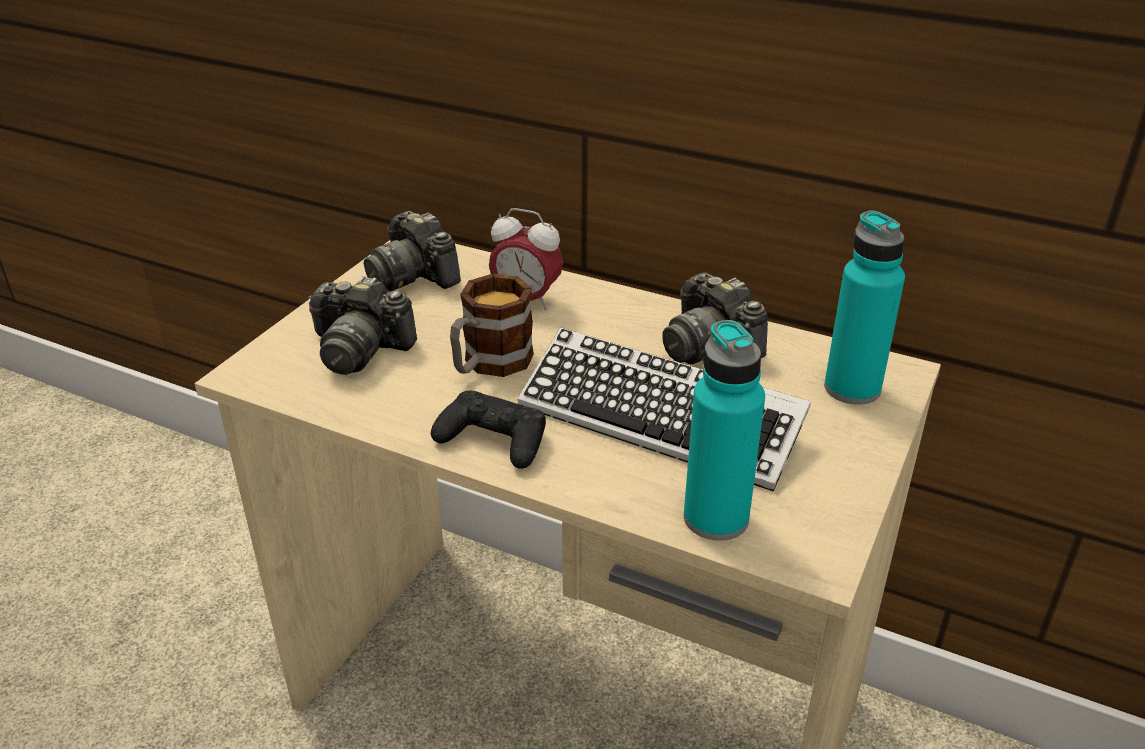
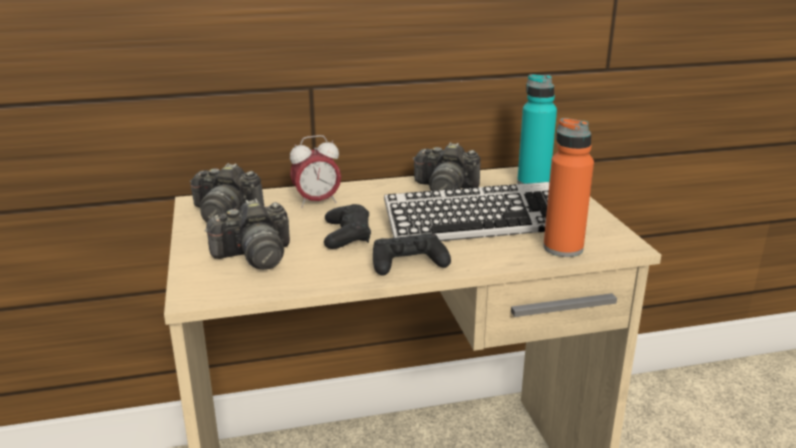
camera: 40 degrees left, 10 degrees down
(489, 364) = (347, 235): mug -> black game controller
(716, 518) = (563, 248): turquoise bottle -> orange bottle

